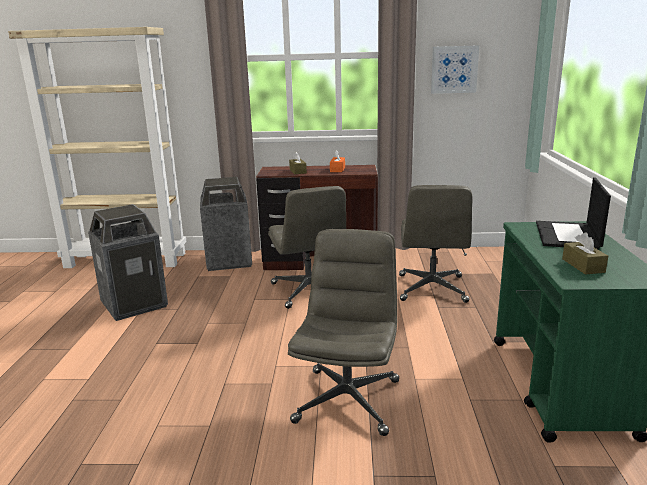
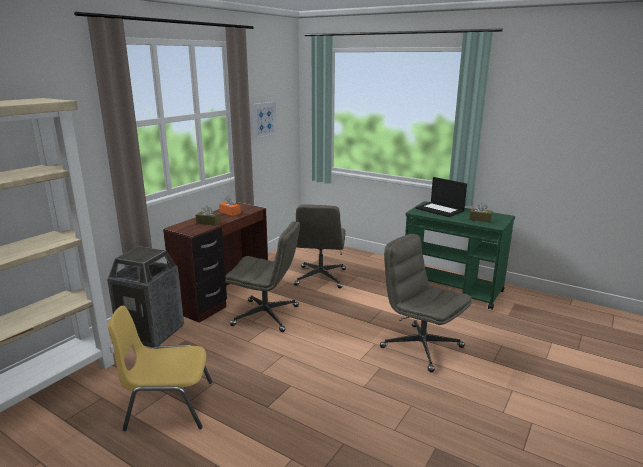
camera: 60 degrees left, 0 degrees up
(134, 304) = (168, 405): trash can -> yellow chair
(432, 289) = (320, 277): grey office chair -> grey office chair turned 60 degrees clockwise

